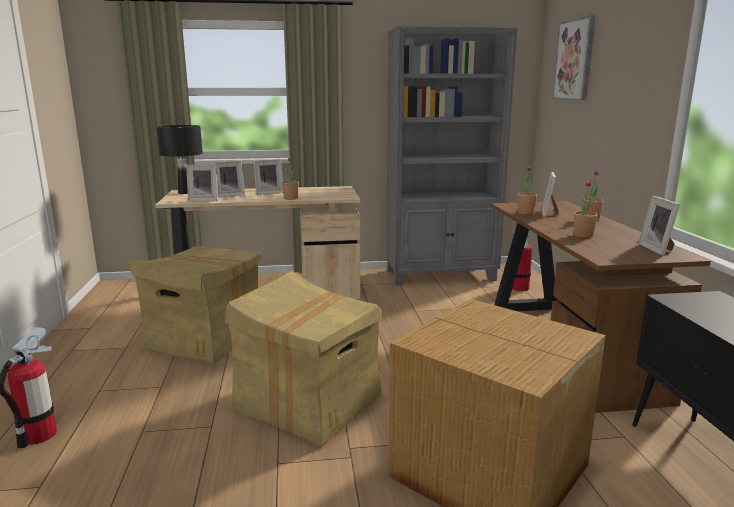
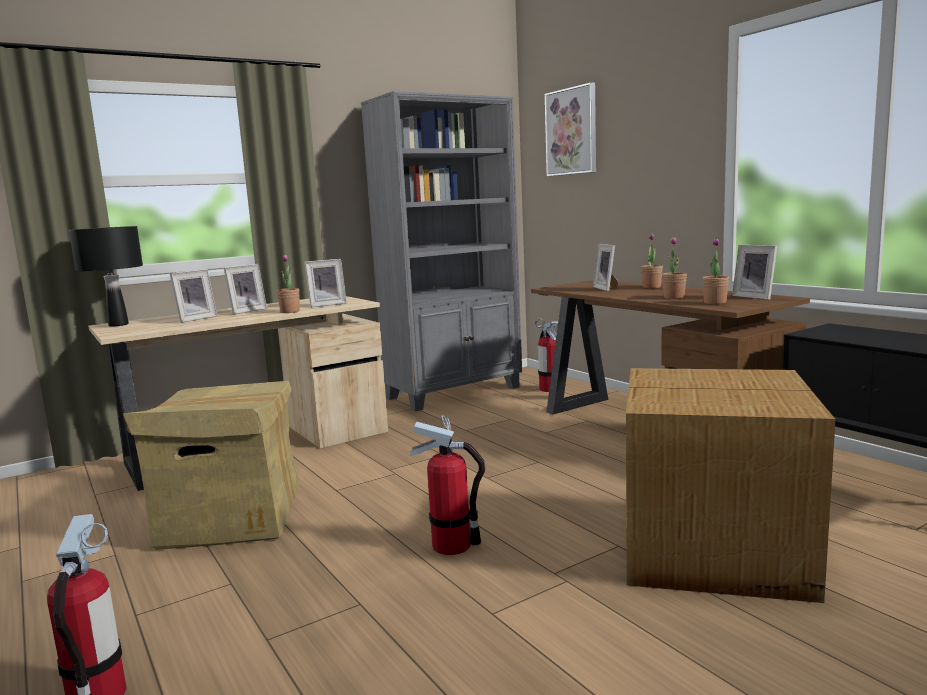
camera: 25 degrees left, 5 degrees down
(204, 200) = (168, 327): picture frame -> picture frame (326, 304)
(307, 402) = (452, 545): cardboard box -> fire extinguisher
(525, 212) = (582, 290): potted plant -> potted plant (715, 302)

